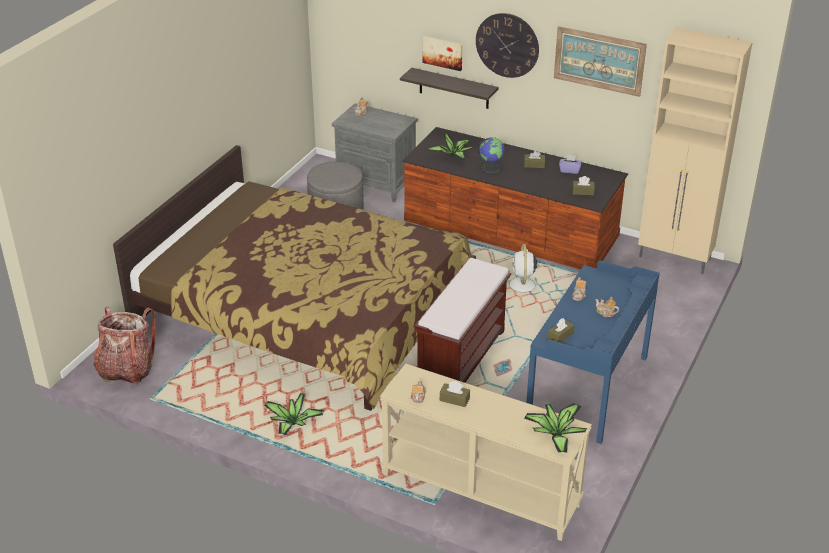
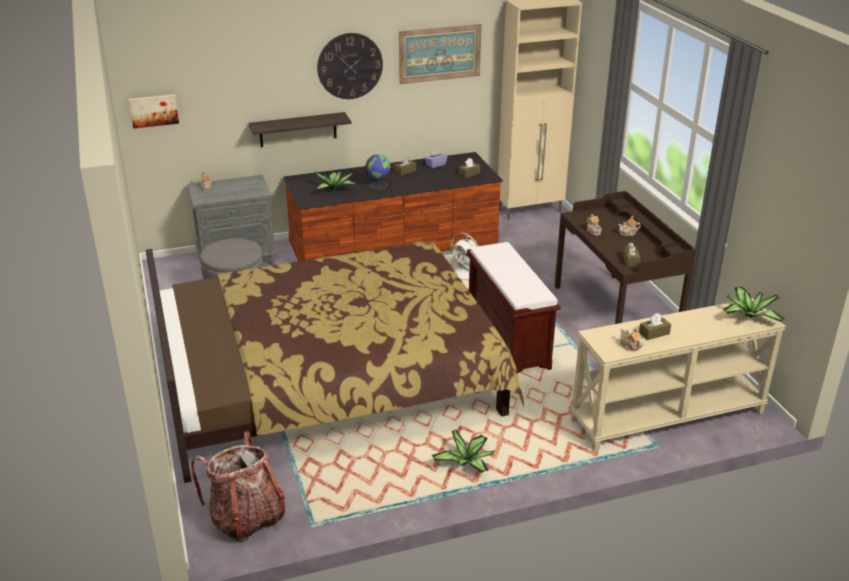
camera: 45 degrees left, 5 degrees down
(443, 52) = (282, 95): picture -> picture (154, 110)
(589, 387) = (615, 312): blue desk -> brown desk

